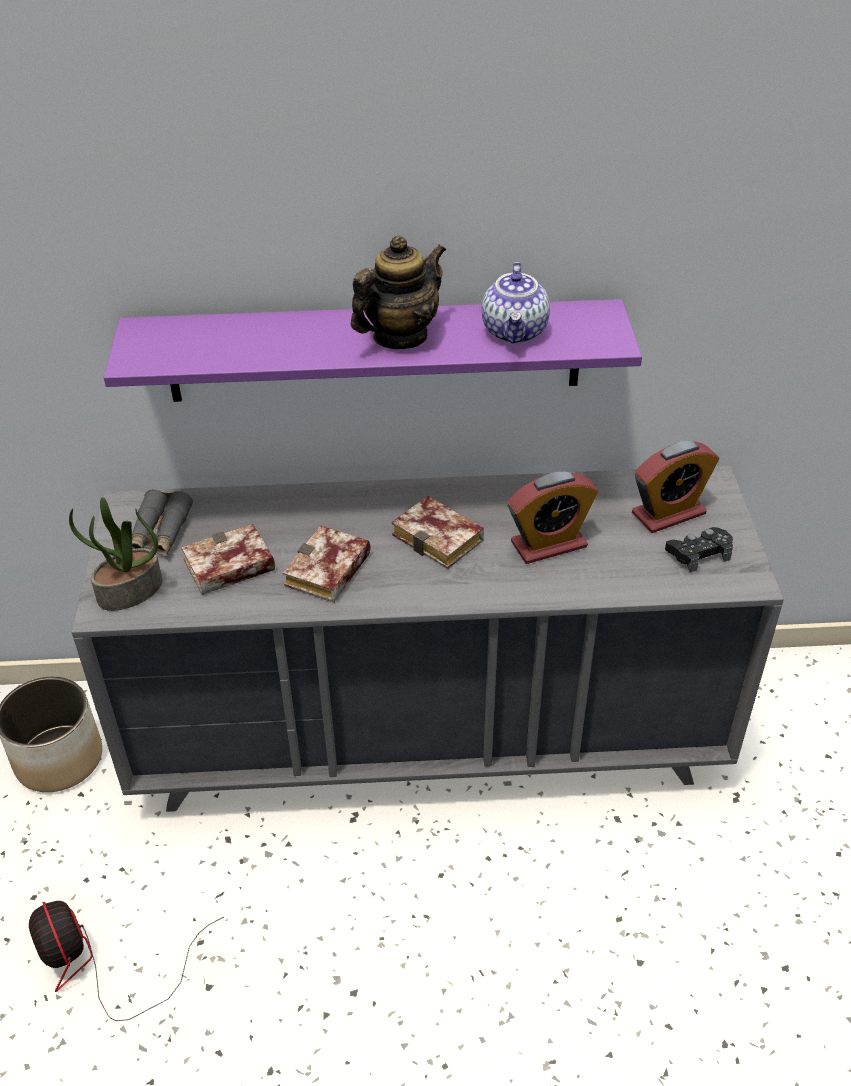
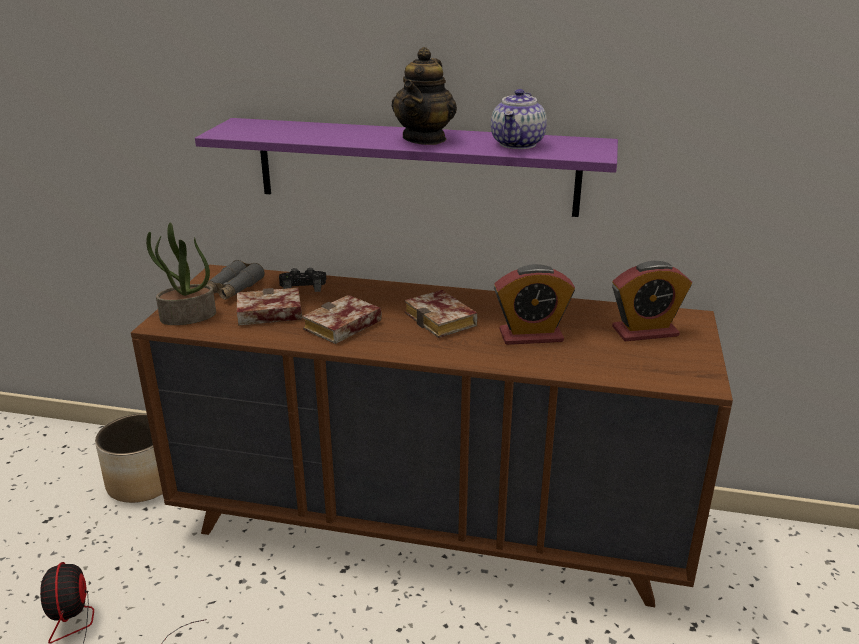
camera: 15 degrees right, 15 degrees down
(399, 336) = (425, 139): teapot -> teapot turned 135 degrees clockwise
(429, 738) = (430, 524): grey dresser -> brown dresser
(699, 553) = (662, 359): black game controller -> black game controller (303, 286)

